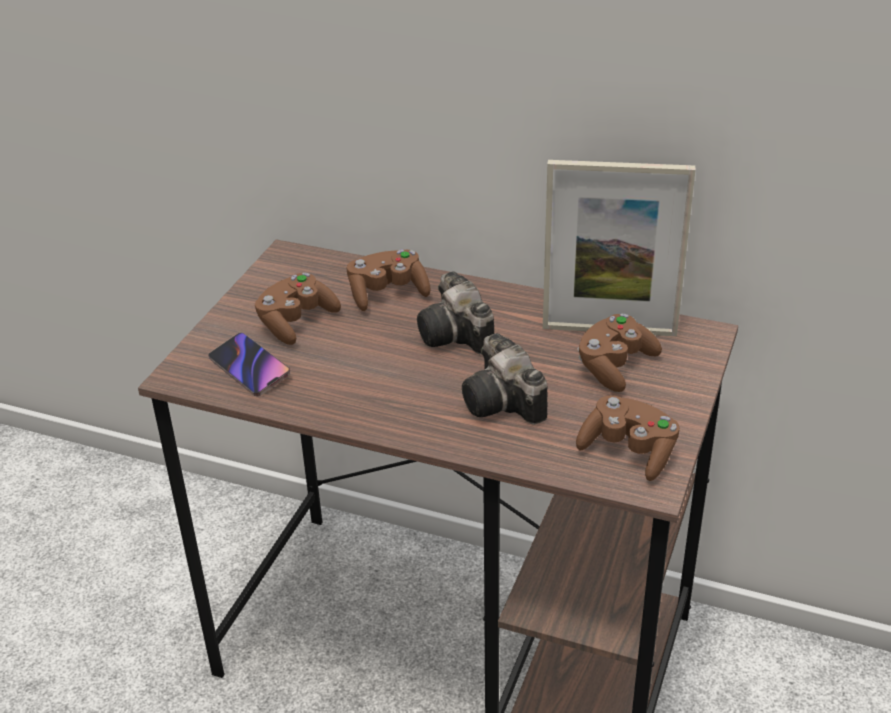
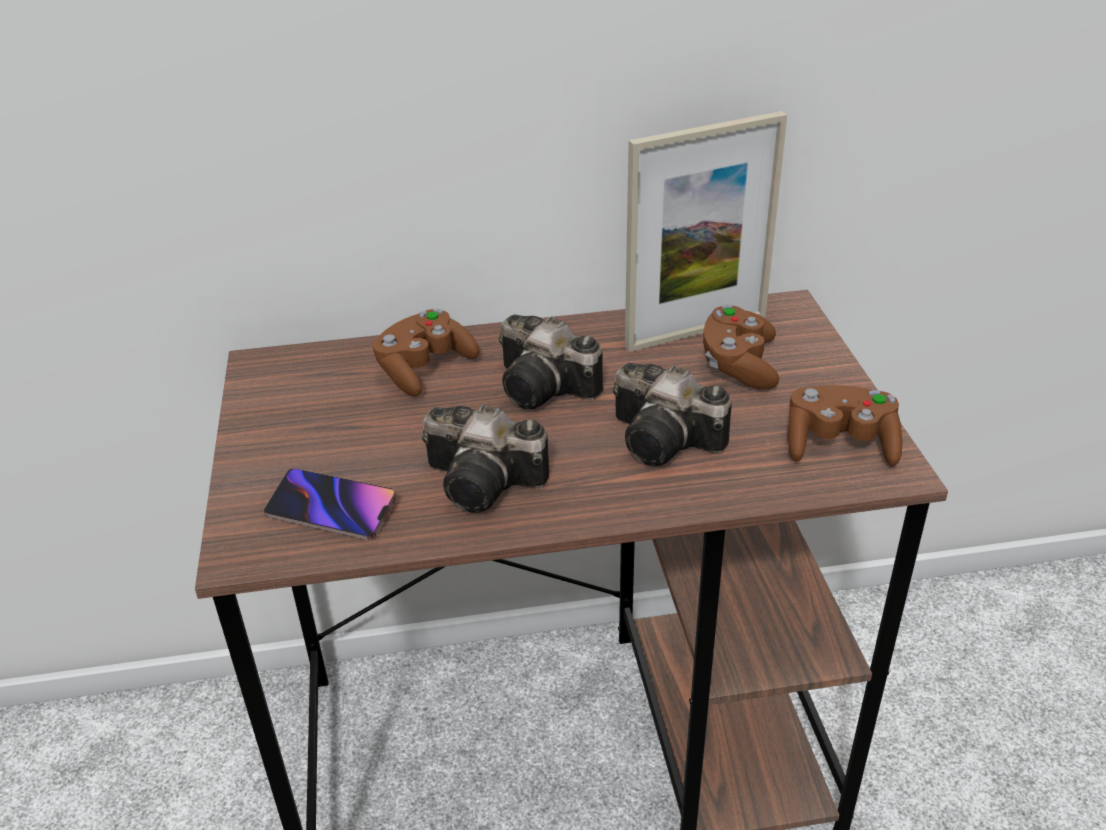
camera: 30 degrees left, 0 degrees up
(296, 322) = (343, 435): brown game controller -> none
(358, 387) = (488, 483): none -> camera

